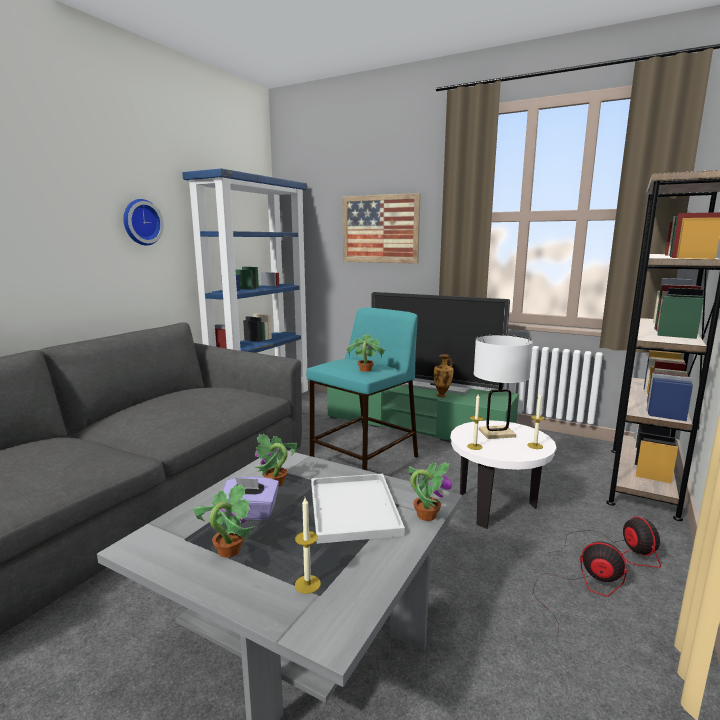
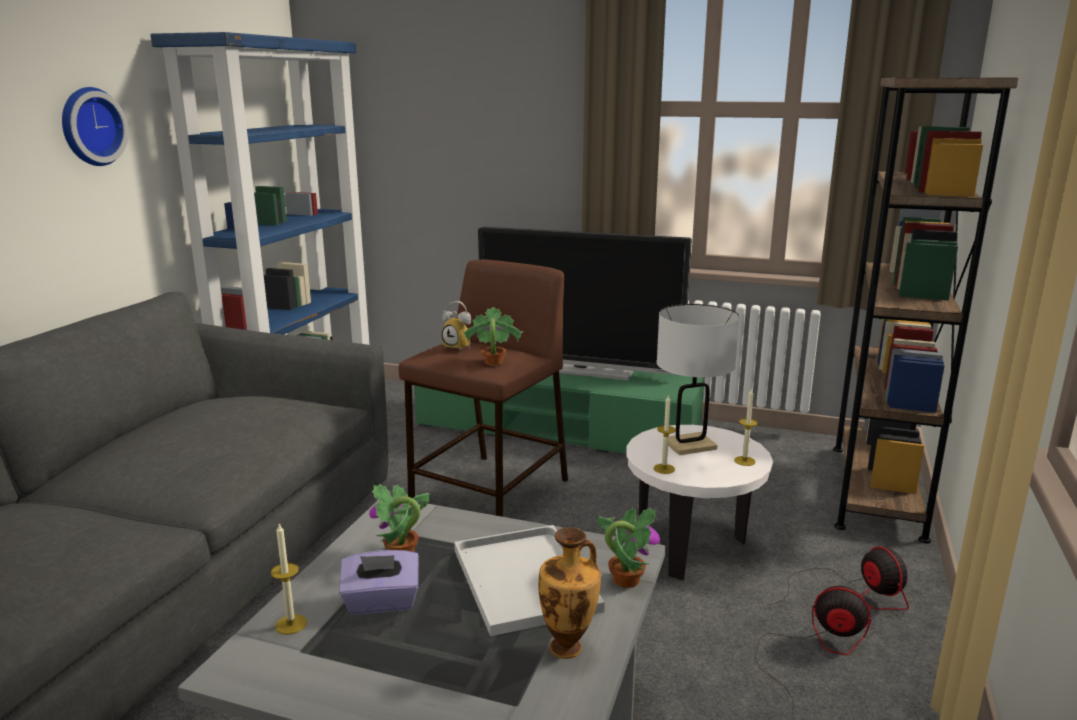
camera: 10 degrees left, 5 degrees up
(228, 550) = (370, 660): potted plant -> none
(307, 584) = (496, 693): candle -> candle (291, 624)
(347, 361) = (460, 347): none -> alarm clock
(364, 462) = (490, 495): turquoise stool -> brown stool
(380, 229) = (483, 122): picture -> none
(442, 395) = (596, 384): vase -> vase (568, 648)

